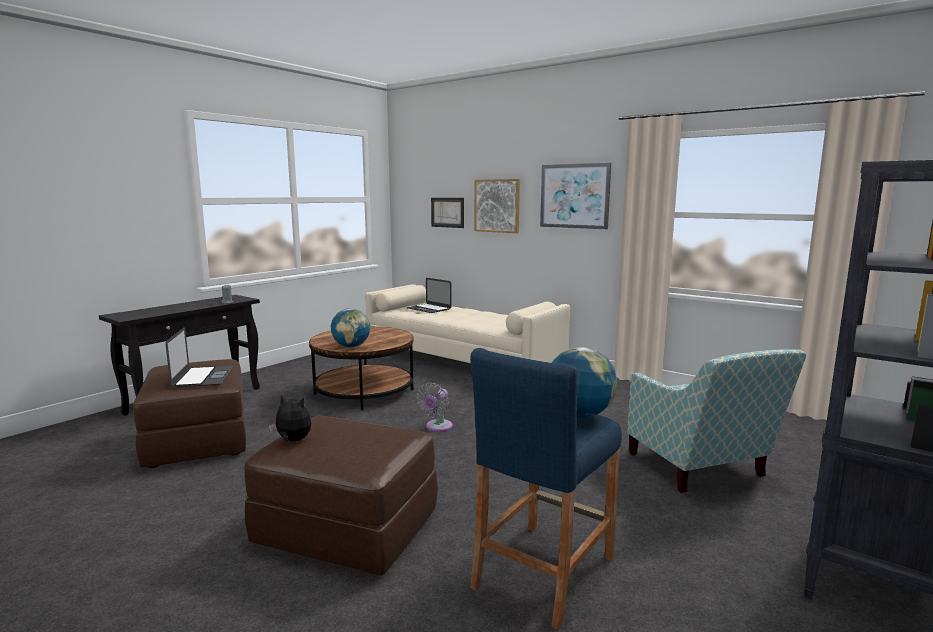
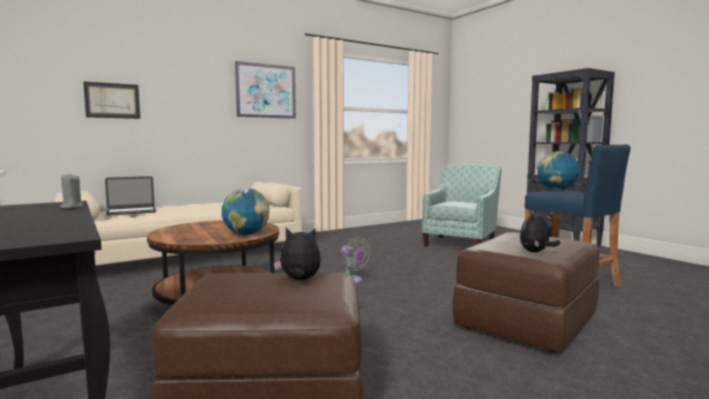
camera: 70 degrees left, 5 degrees down
(203, 377) = (300, 280): laptop -> plush toy
(497, 205) = (185, 96): picture -> none
(702, 470) = (461, 243): armchair -> armchair turned 60 degrees counterclockwise

